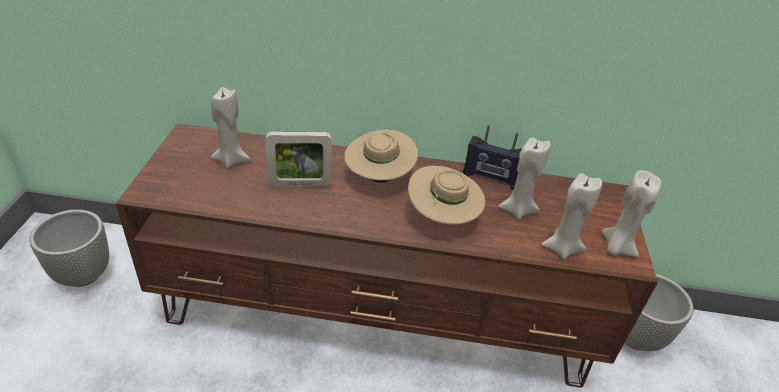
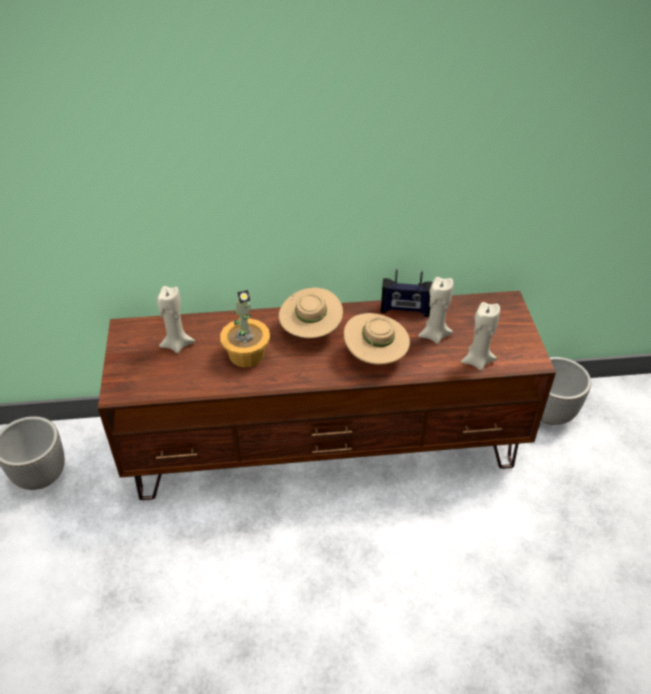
camera: 10 degrees left, 5 degrees up
(300, 184) = (246, 354): picture frame -> potted plant
(617, 247) = (520, 350): beige candle -> none

